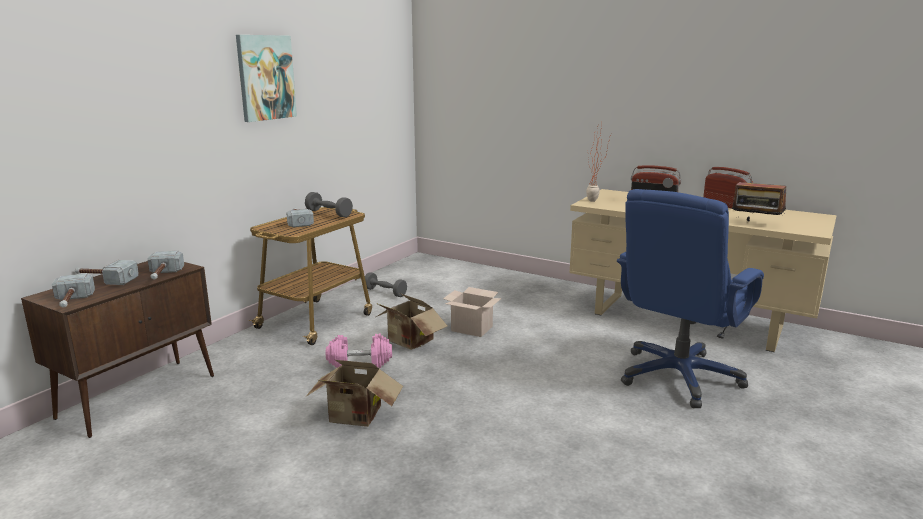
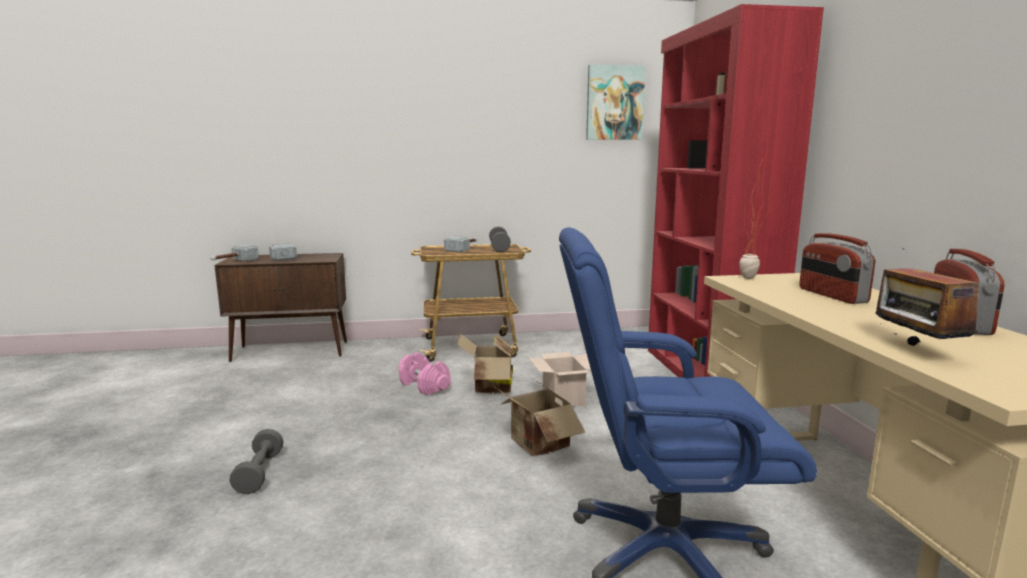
camera: 50 degrees right, 5 degrees down
(162, 275) = (304, 260): hammer -> none
(265, 77) = (467, 116): picture -> picture (614, 103)
(355, 418) = (333, 418): cardboard box -> cardboard box (536, 446)
(385, 292) = (566, 346): grey dumbbell -> grey dumbbell (259, 473)
(506, 279) = (705, 374): none -> red bookcase

